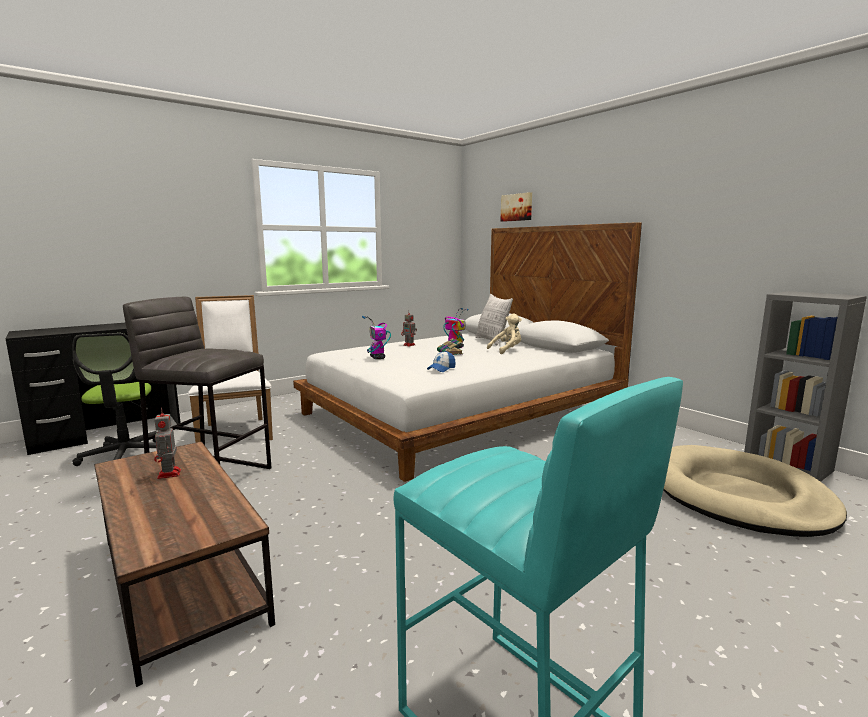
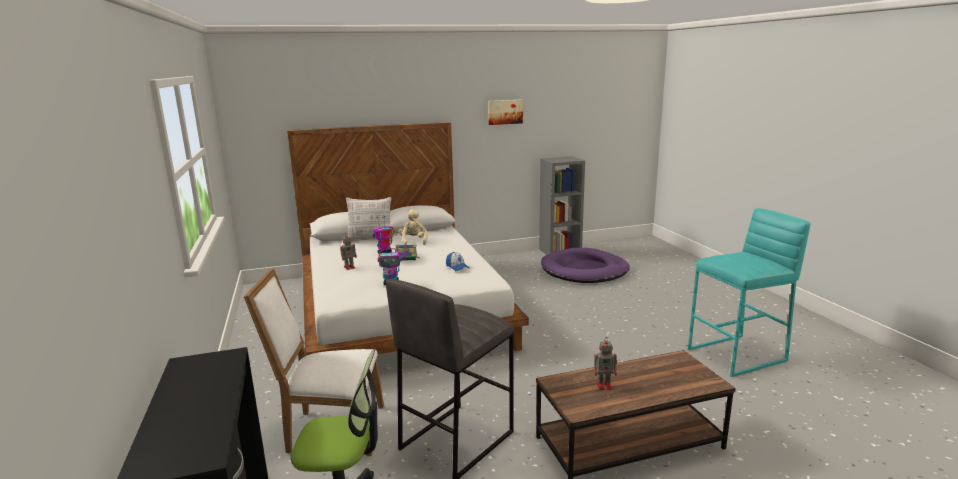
camera: 70 degrees left, 5 degrees up
(517, 207) = (312, 108): picture -> picture (505, 112)
(738, 496) = (584, 270): beige dog bed -> purple dog bed

